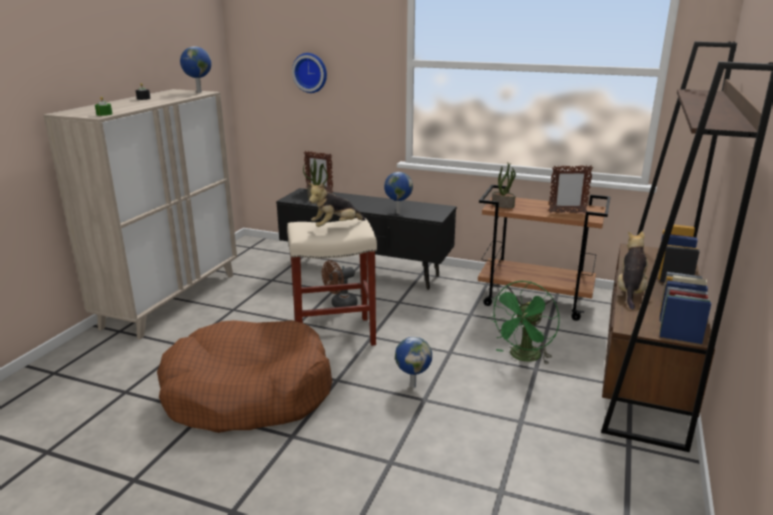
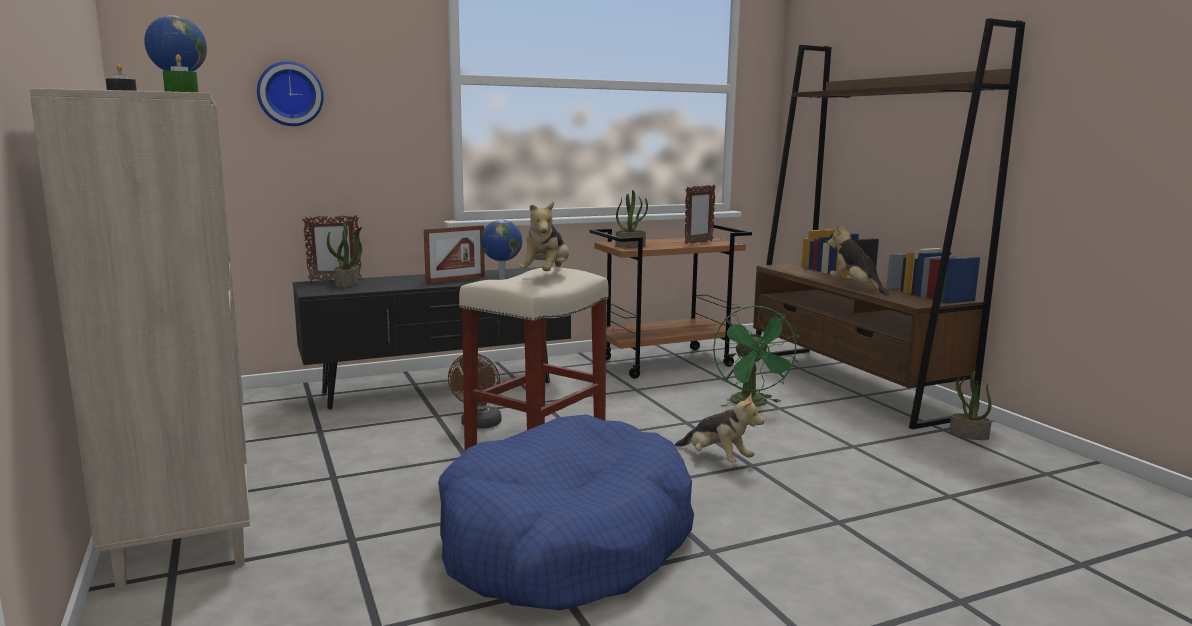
camera: 45 degrees left, 10 degrees down
(248, 392) = (565, 542): brown dog bed -> blue dog bed
(375, 206) = (455, 279): none -> picture frame
(412, 385) = (717, 459): globe -> plush toy
(639, 461) = (968, 435): none -> potted plant

